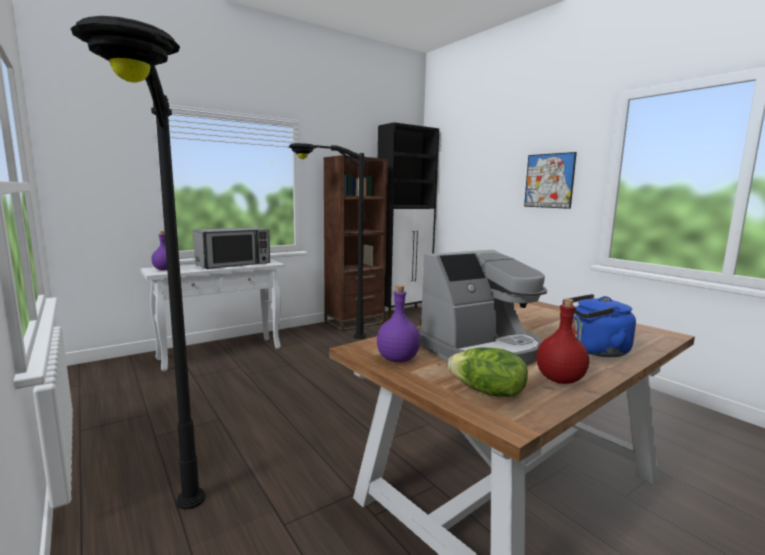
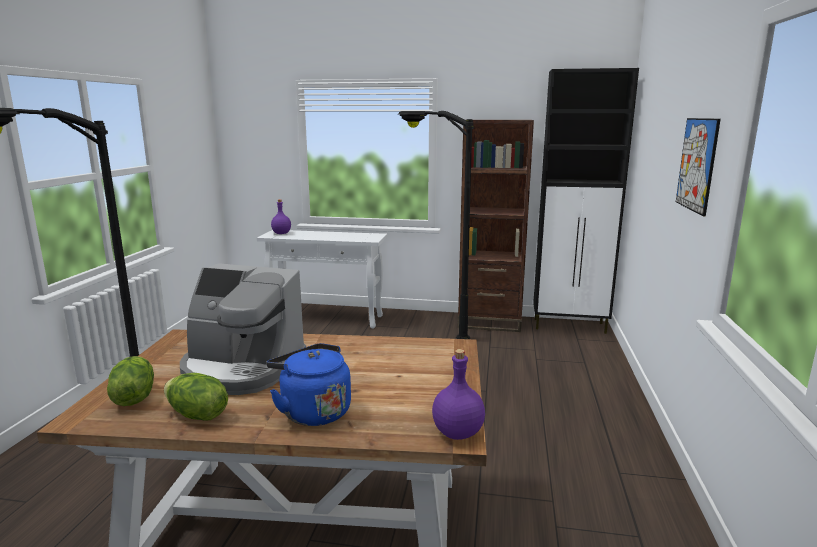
camera: 45 degrees right, 5 degrees up
(234, 264) = (339, 236): microwave -> none
(397, 359) = (173, 352): purple bottle -> purple bottle (456, 433)
(560, 380) = (196, 415): red bottle -> lettuce

